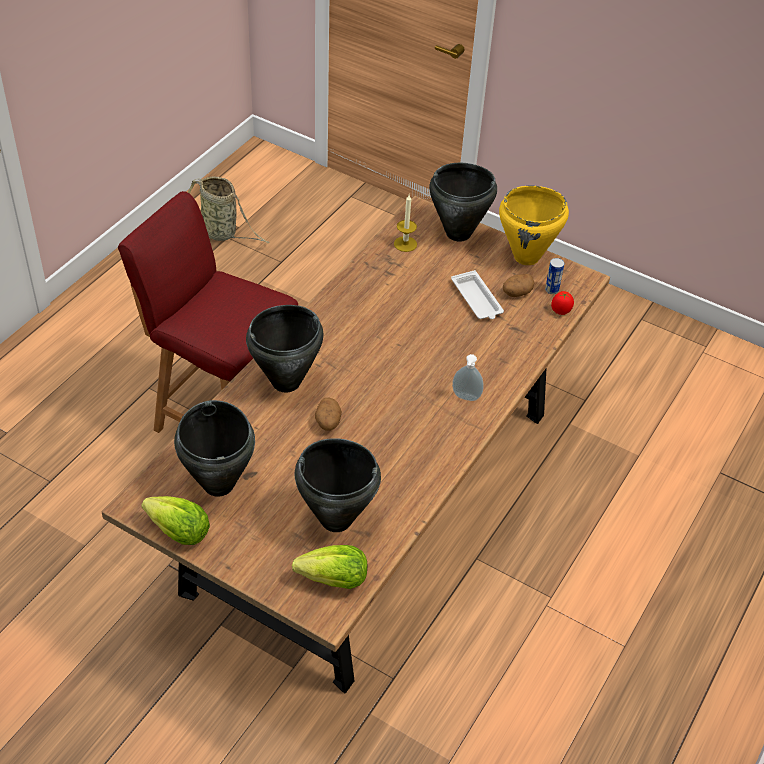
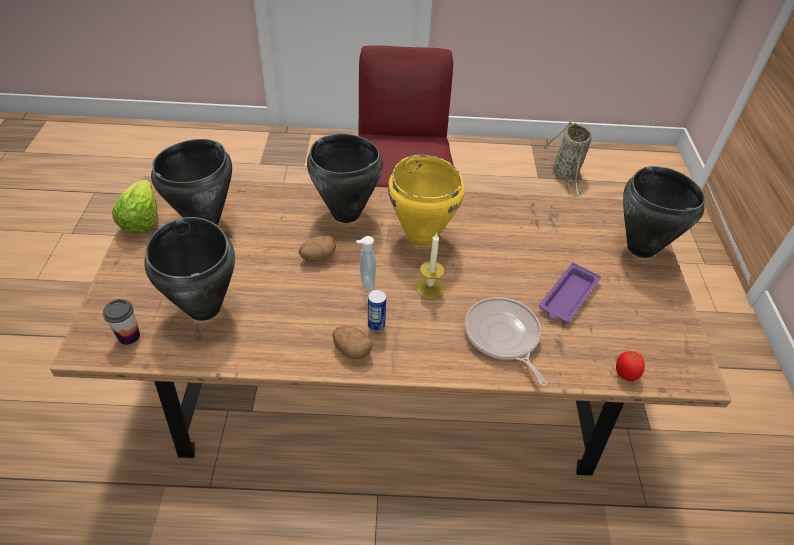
camera: 60 degrees right, 0 degrees up
(334, 580) = (129, 336): lettuce -> cup
(405, 244) = (584, 218): candle -> candle (429, 288)
(465, 398) = (425, 341): soap dispenser -> soap dispenser (365, 283)
(477, 300) = (567, 297): white tray -> purple tray
(490, 354) = (503, 337): none -> frying pan
(516, 293) = (610, 324): potato -> potato (352, 350)
(526, 257) = (671, 312): yellow cooking pot -> yellow cooking pot (421, 237)
(551, 290) = (648, 353): can -> can (376, 325)

